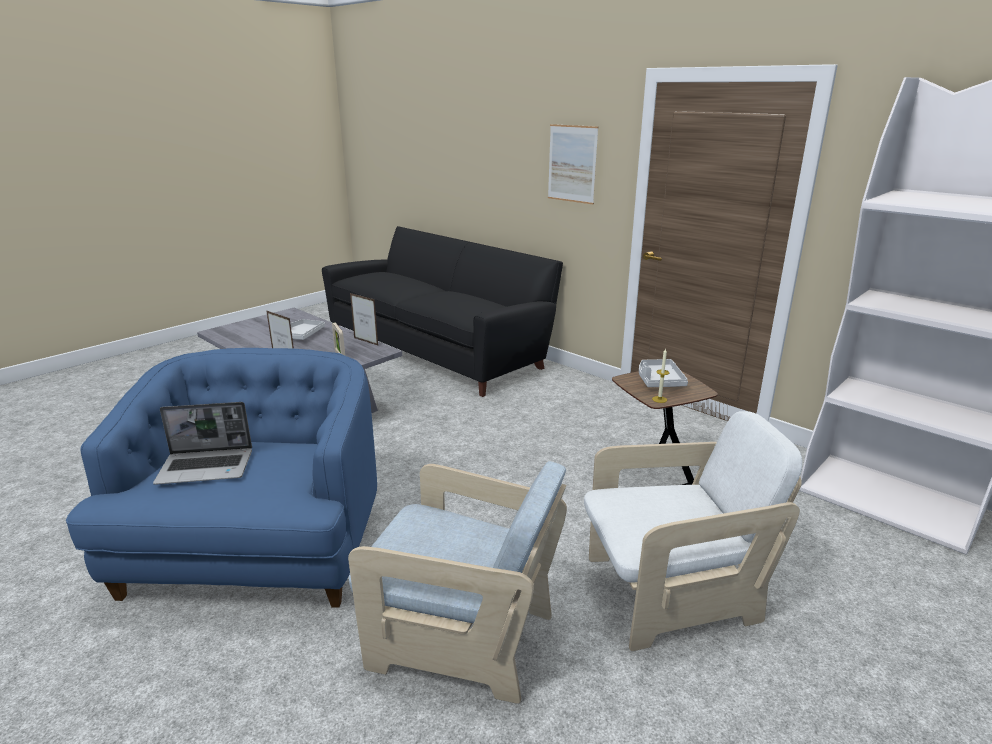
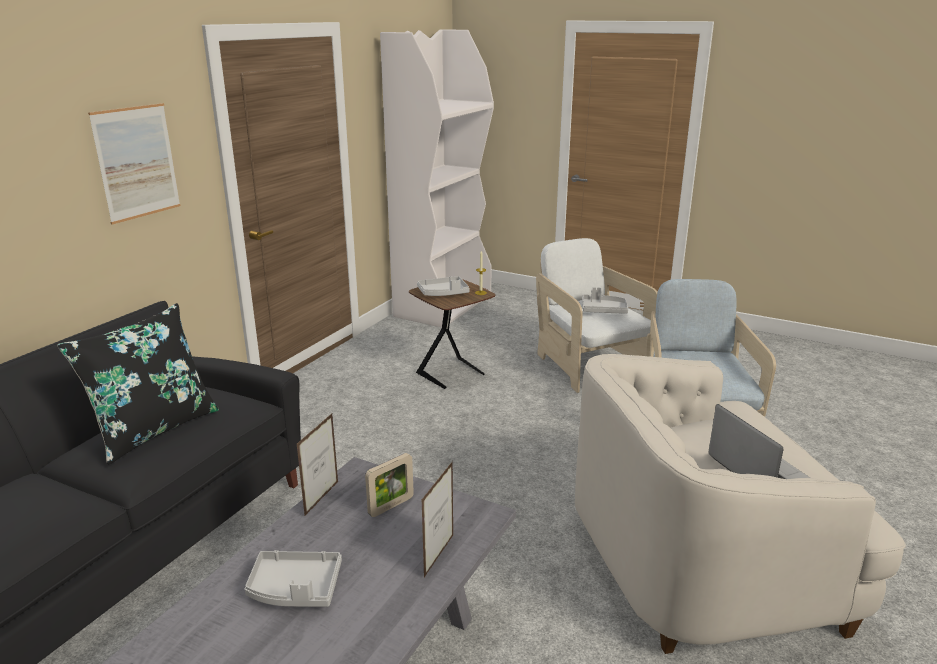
camera: 105 degrees left, 0 degrees up
(257, 548) = (702, 565): blue armchair -> white armchair
(450, 298) = (154, 429): none -> black pillow
(669, 519) = (603, 310): none -> grey tray

